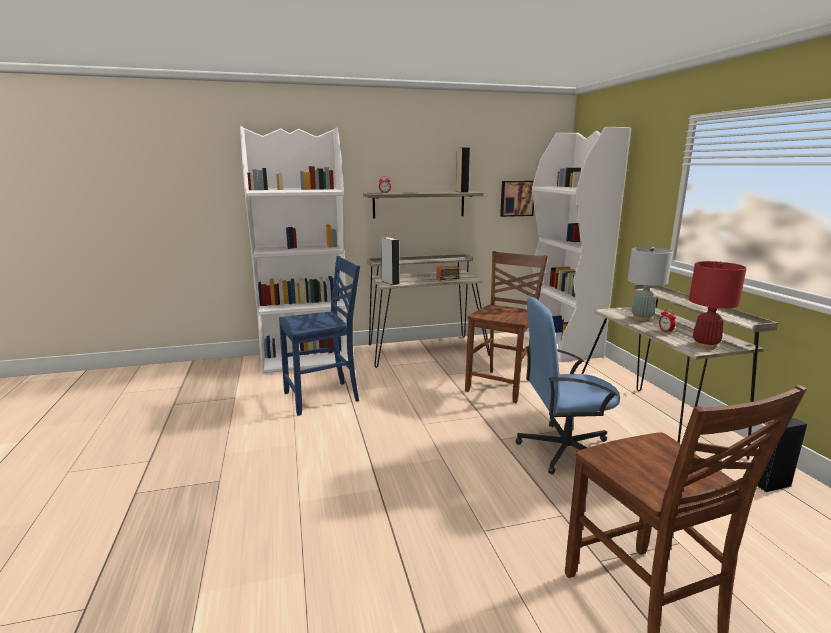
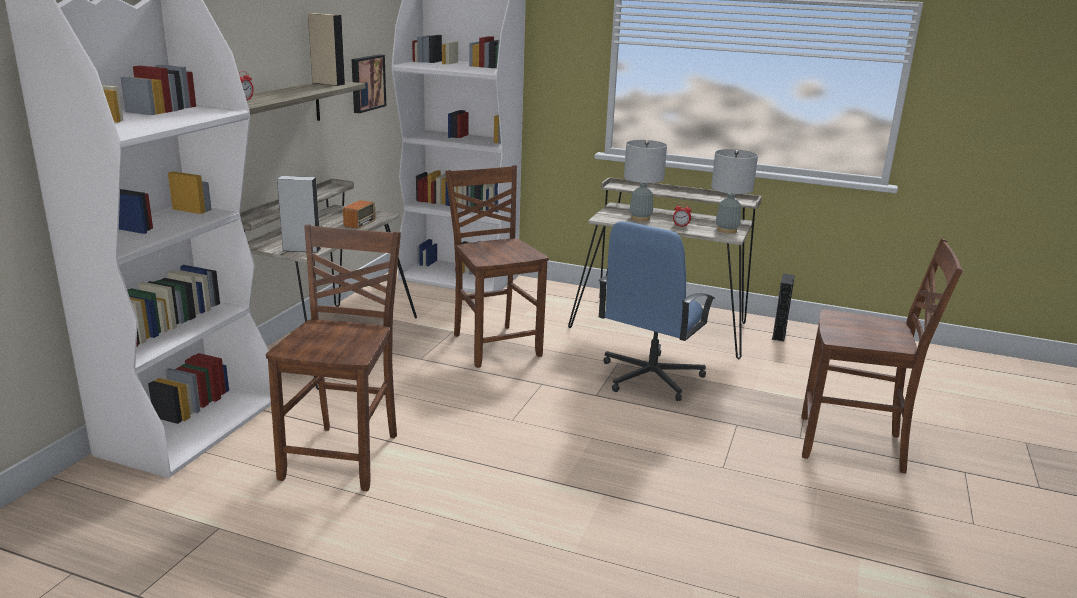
camera: 55 degrees left, 5 degrees up
(323, 397) = (344, 456): blue chair -> brown chair
(705, 345) = (727, 230): red table lamp -> grey table lamp

